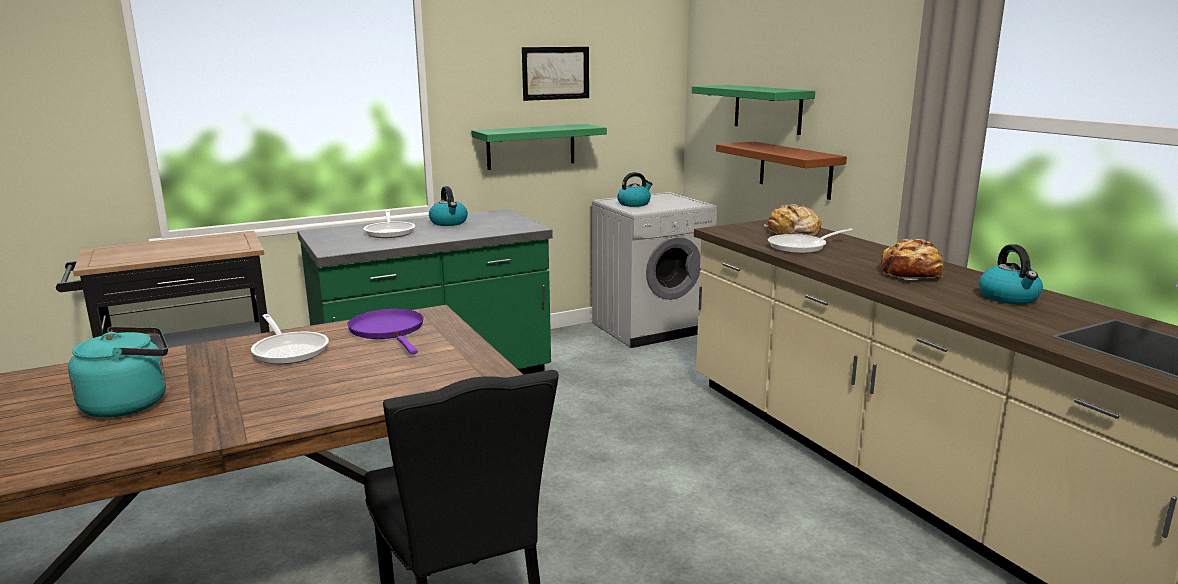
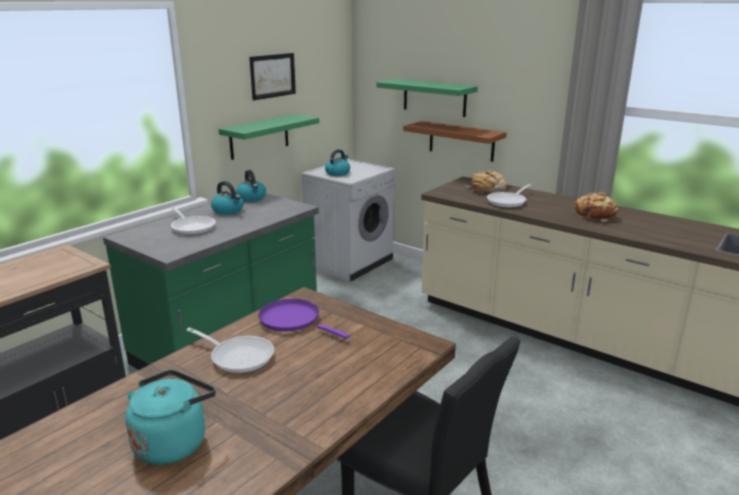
camera: 25 degrees left, 5 degrees up
(1009, 298) = (663, 225): kettle -> kettle (252, 198)

